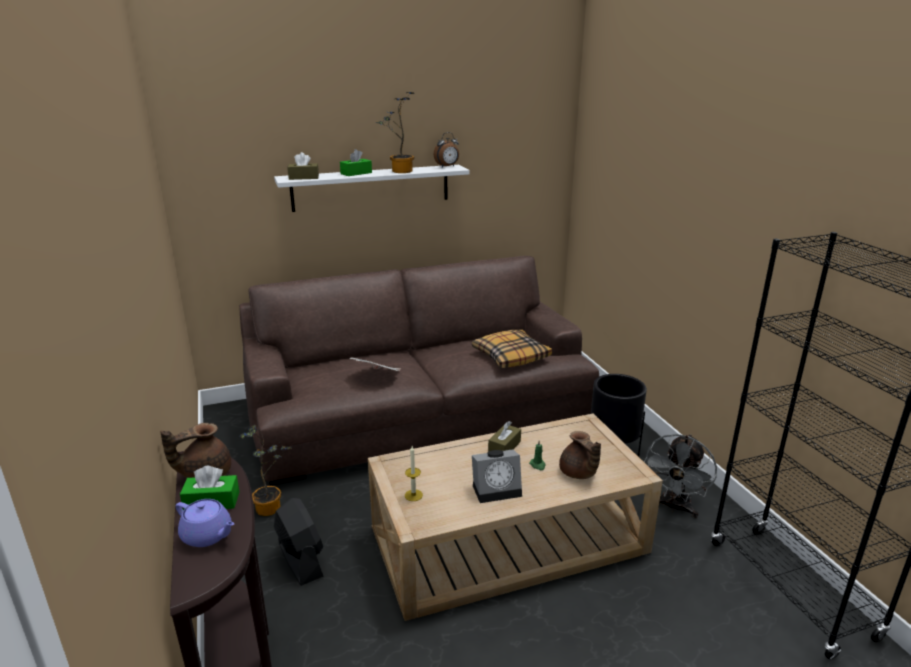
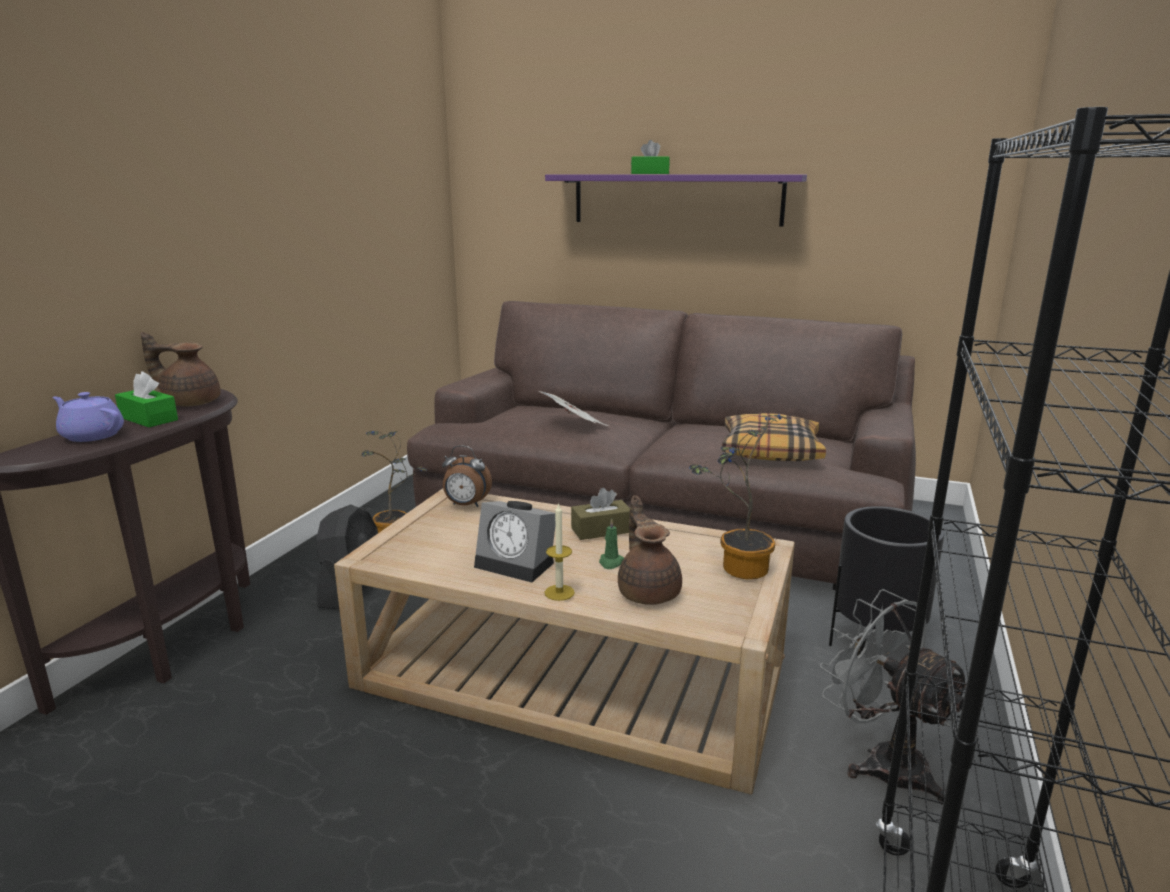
camera: 40 degrees right, 5 degrees down
(208, 535) = (92, 435): purple teapot -> purple teapot turned 135 degrees clockwise
(304, 177) = (583, 174): brown tissue box -> none
(371, 187) = (676, 199): white shelf -> purple shelf
(399, 171) = (704, 174): potted plant -> potted plant (738, 568)
(413, 495) = (423, 532): candle -> candle (559, 592)
(447, 167) = (781, 174): alarm clock -> alarm clock (466, 505)
(578, 473) = (648, 591): brown teapot -> brown teapot turned 150 degrees clockwise
(674, 507) = (883, 761): grey fan -> grey fan turned 75 degrees clockwise

